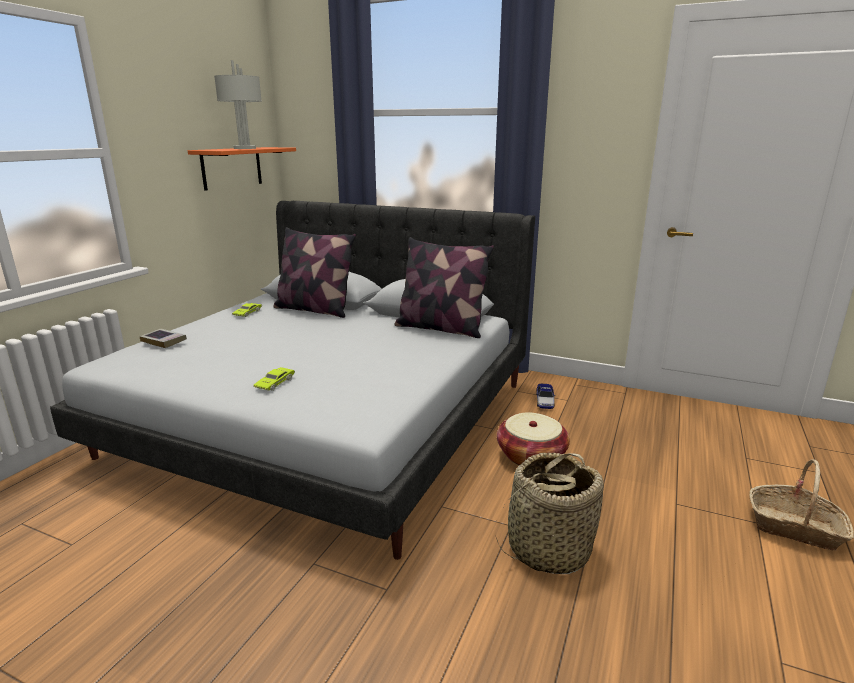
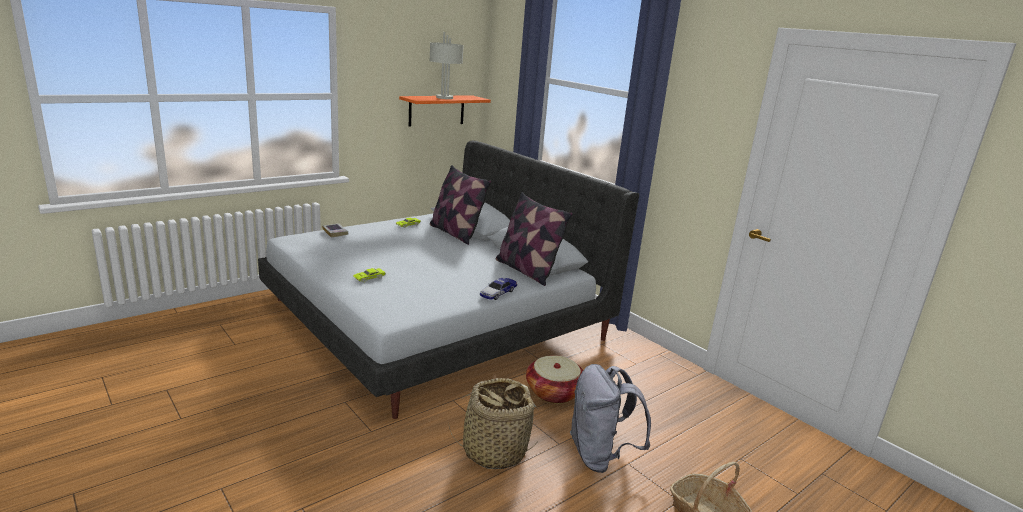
camera: 25 degrees right, 0 degrees up
(544, 400) = (616, 358): toy car -> toy car (498, 293)
(646, 507) = (600, 456): none -> grey backpack

